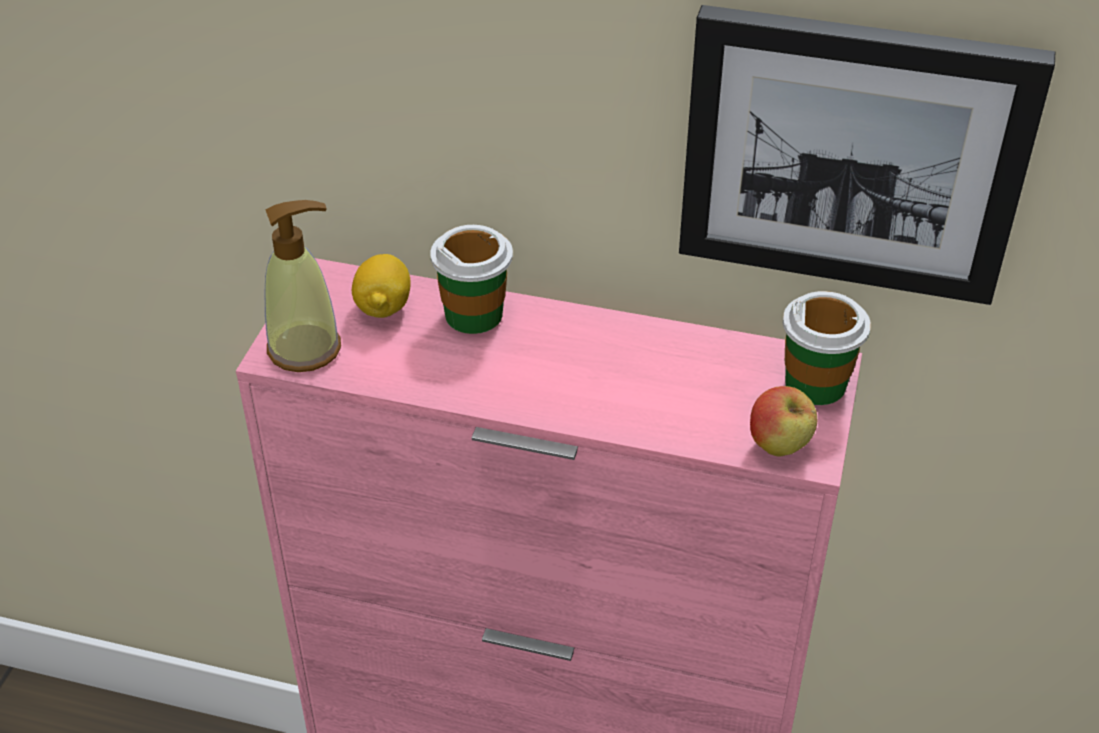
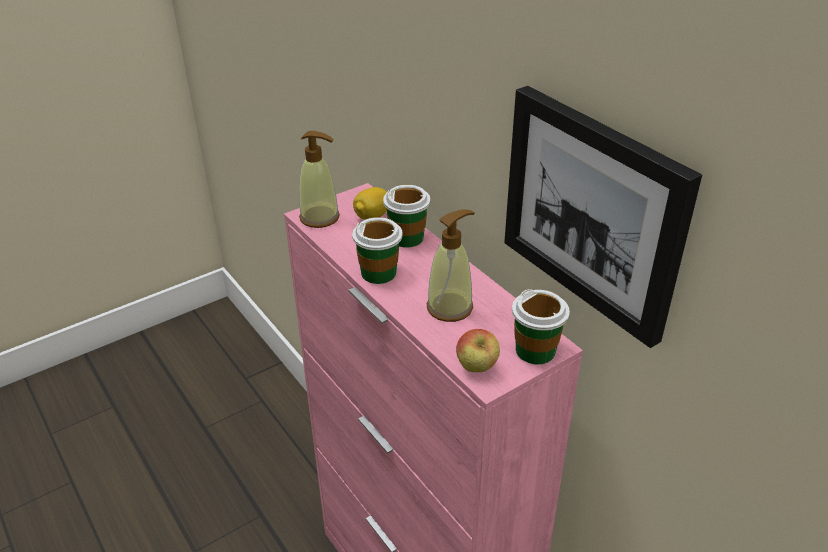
camera: 40 degrees right, 5 degrees down
(500, 387) = (379, 273): none -> cup
(652, 385) = (450, 307): none -> soap dispenser

